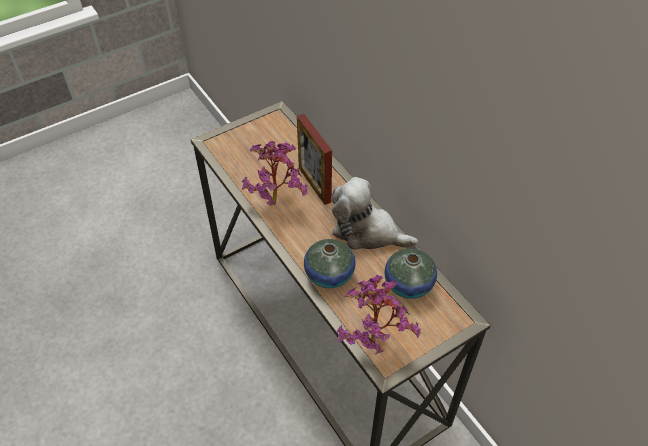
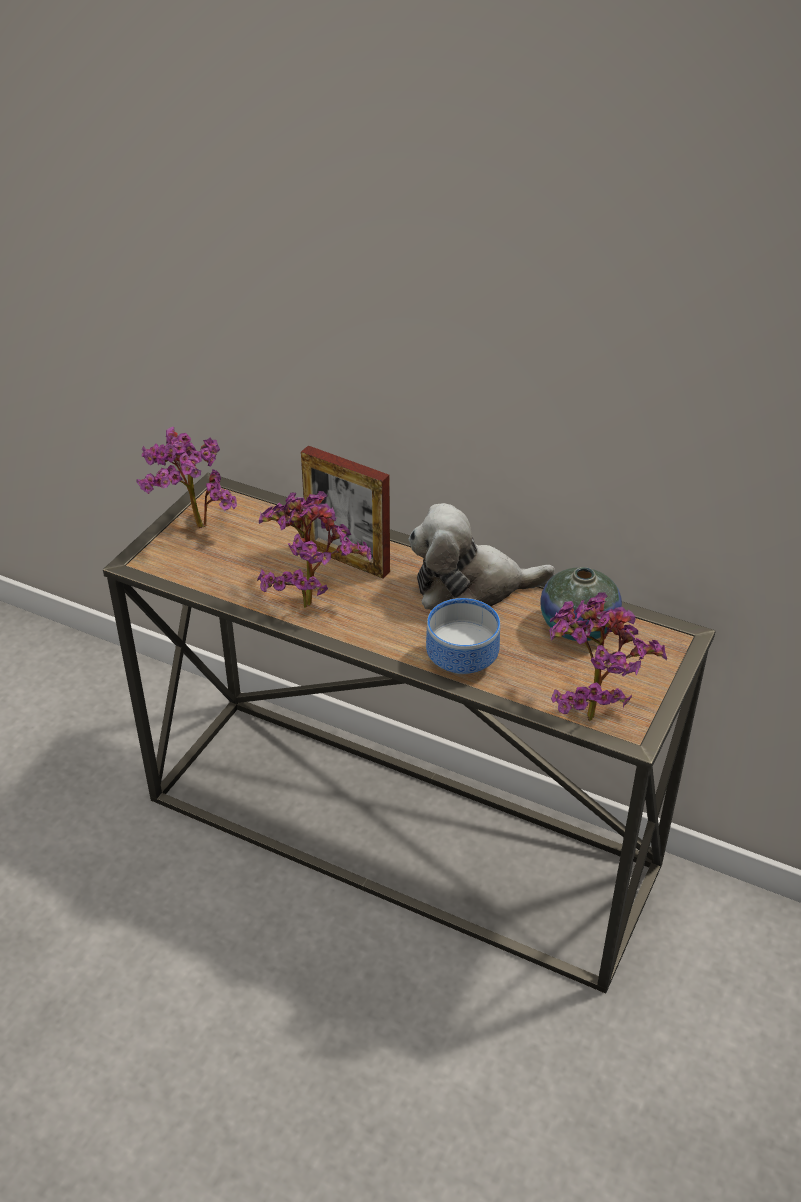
camera: 30 degrees left, 10 degrees down
(250, 132) = (192, 528): none -> potted plant
(329, 274) = (464, 657): vase -> bowl

